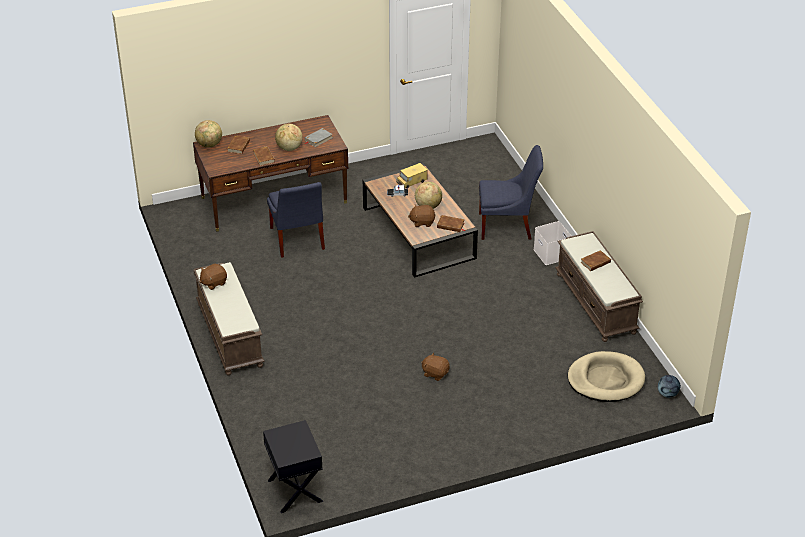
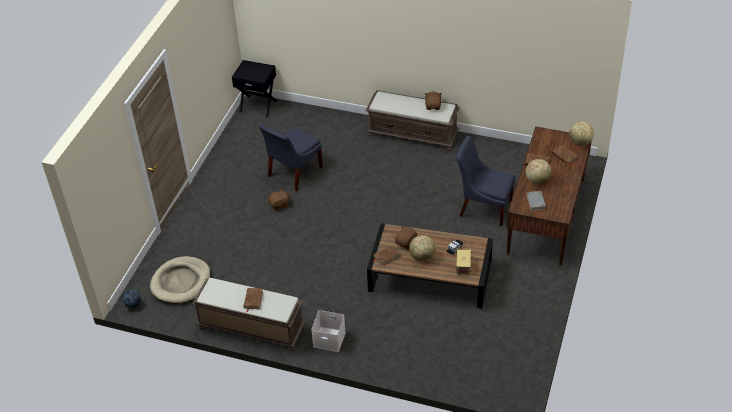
camera: 130 degrees right, 5 degrees up
(508, 226) = (387, 334): blue chair -> blue chair (293, 173)

